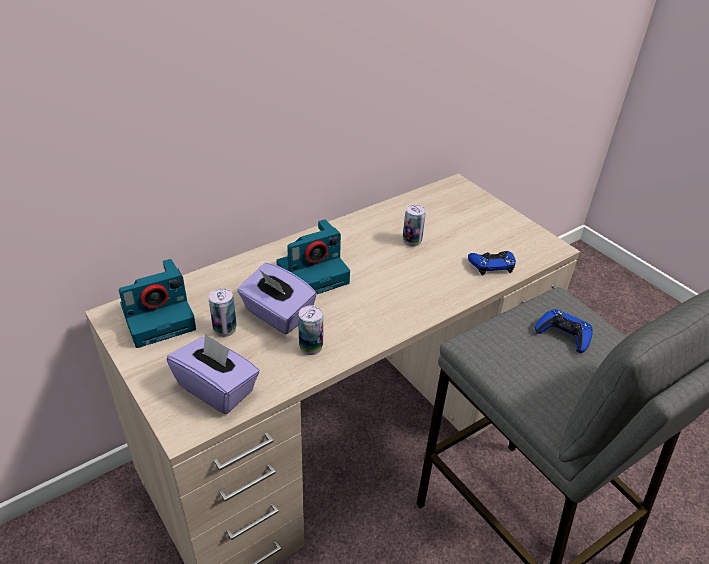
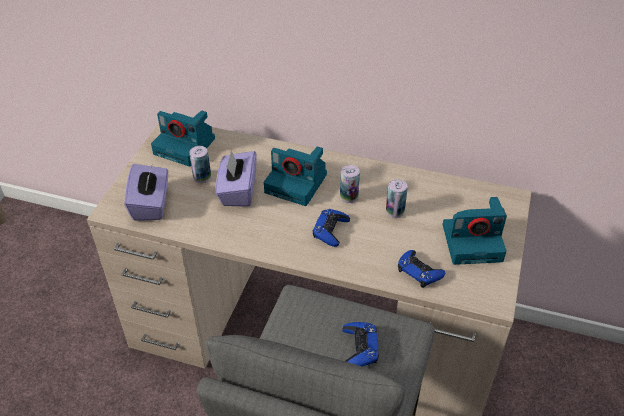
camera: 55 degrees right, 5 degrees up
(311, 347) = (223, 223): can -> can (349, 197)
(396, 285) = (330, 230): none -> blue game controller
(485, 224) = (473, 242): none -> camera

